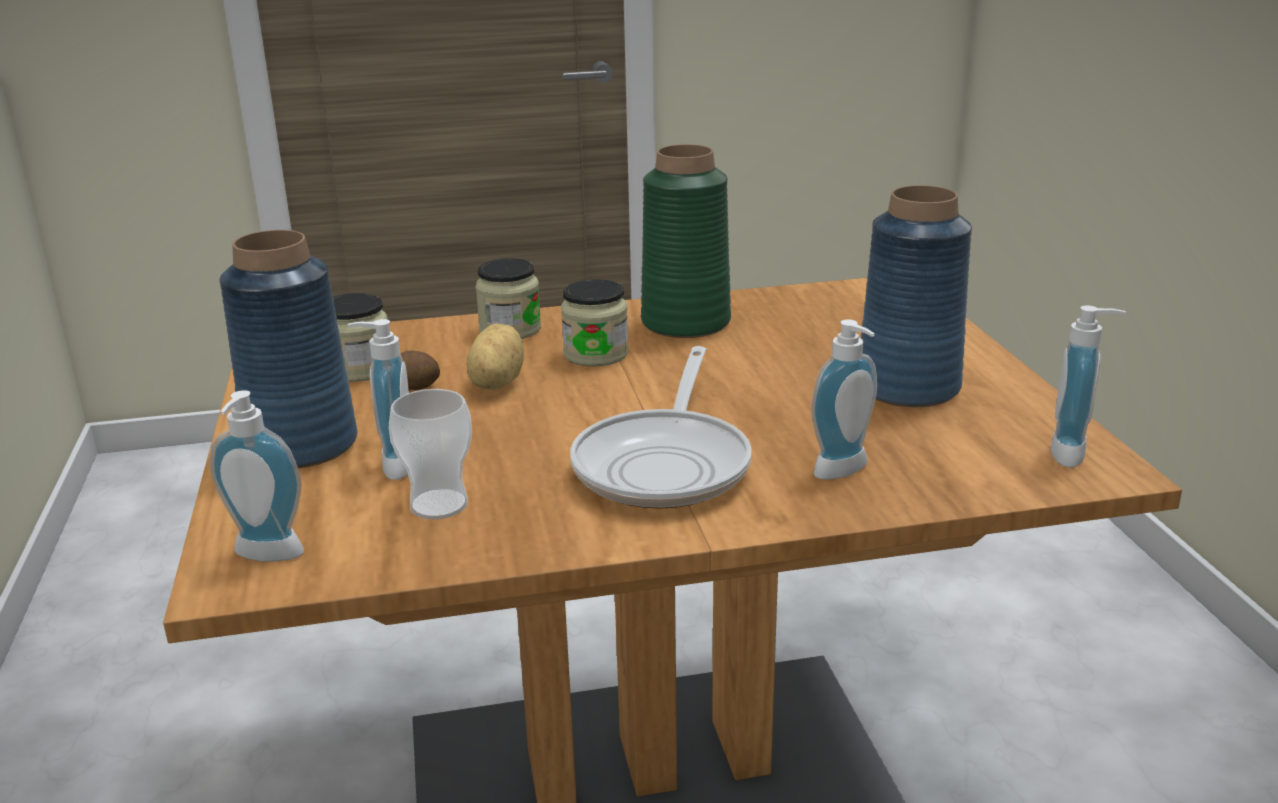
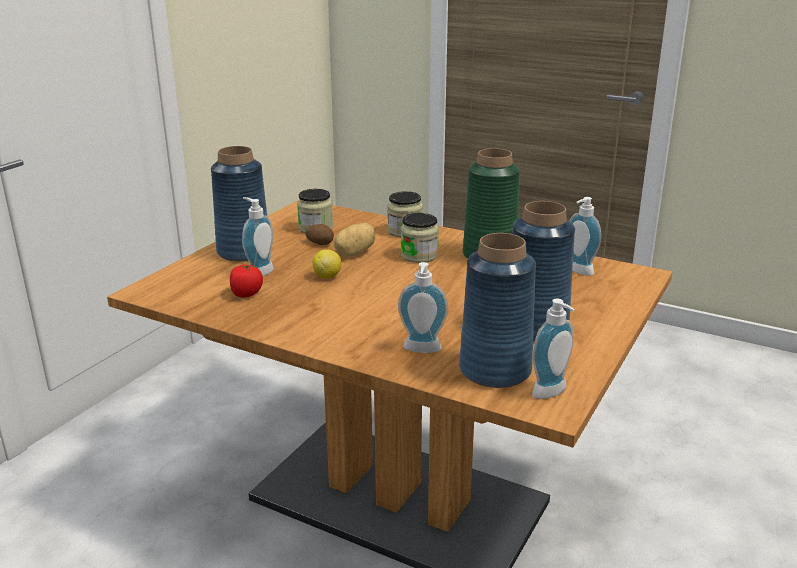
camera: 40 degrees right, 0 degrees up
(265, 557) = (165, 288): soap dispenser -> soap dispenser (577, 271)
(439, 505) = (246, 293): cup -> tomato
(520, 429) = (327, 276): none -> lemon
(666, 464) = (355, 314): frying pan -> none
(971, 456) = (495, 370): none -> blue vase

